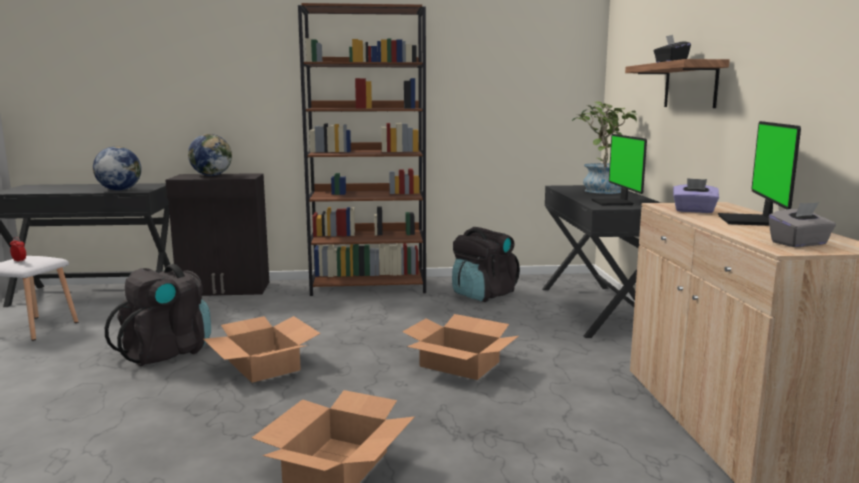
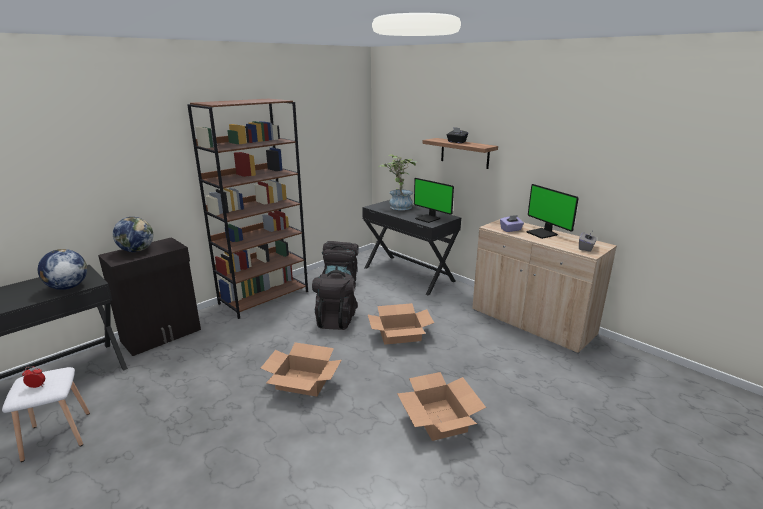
camera: 40 degrees left, 10 degrees up
(167, 352) = (220, 402): black backpack -> black backpack (336, 319)

